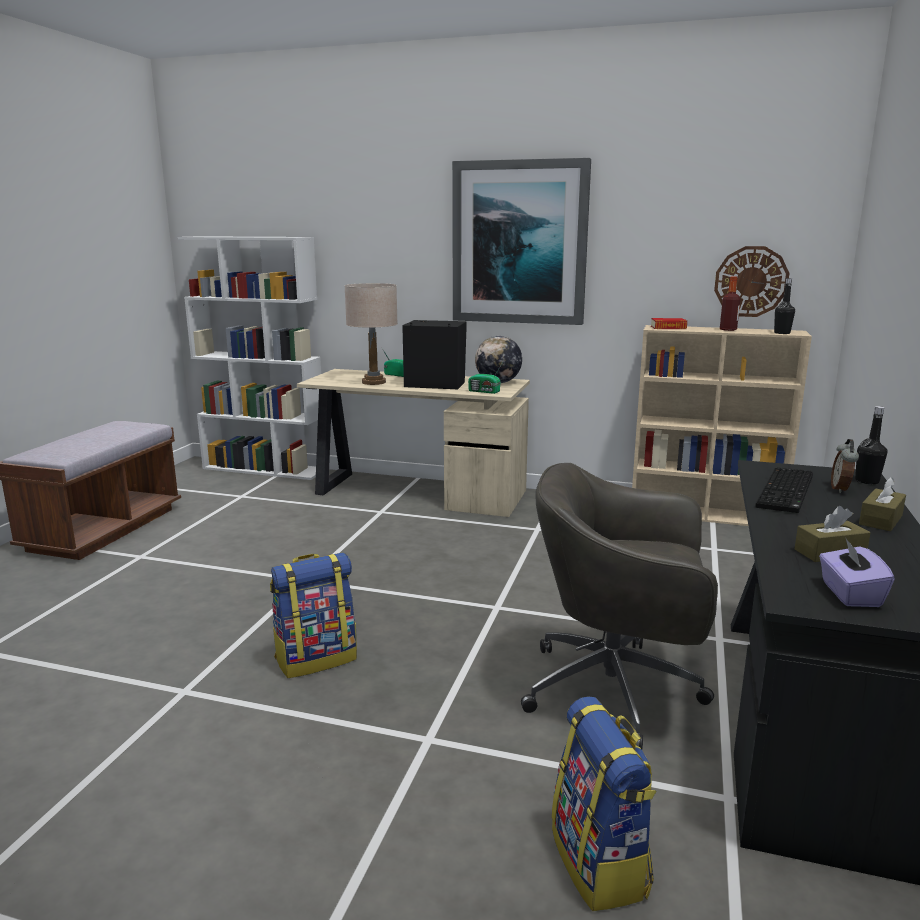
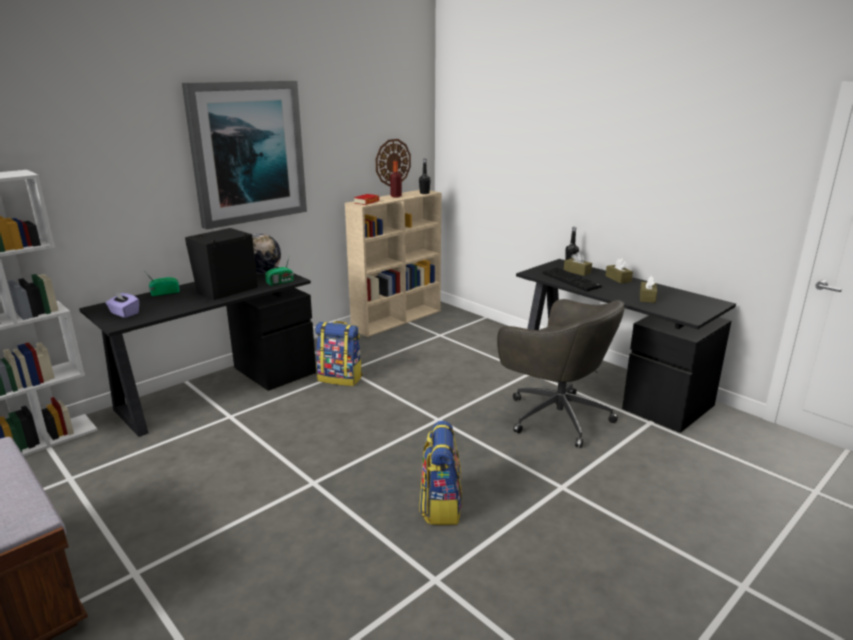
camera: 60 degrees left, 5 degrees up
(374, 382) = (174, 305): beige table lamp -> none
(416, 492) = (215, 390): beige desk -> black desk
(601, 863) = (678, 469): backpack -> backpack (340, 378)
(617, 690) = (555, 416): grey office chair -> grey office chair turned 90 degrees counterclockwise
(841, 489) = (577, 271): alarm clock -> brown tissue box
(849, 594) = (688, 308): purple tissue box -> purple tissue box (124, 313)

